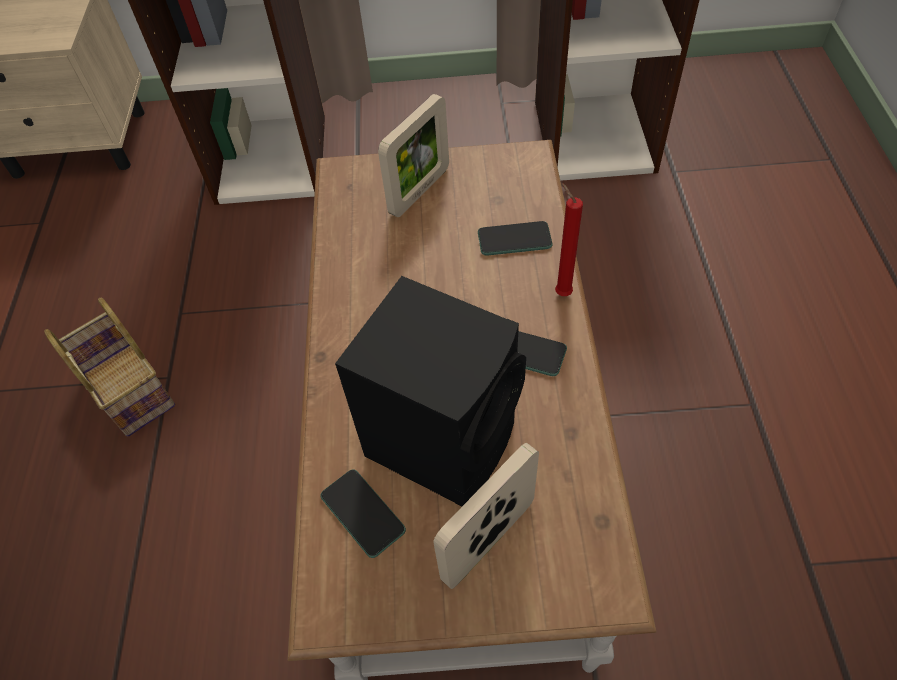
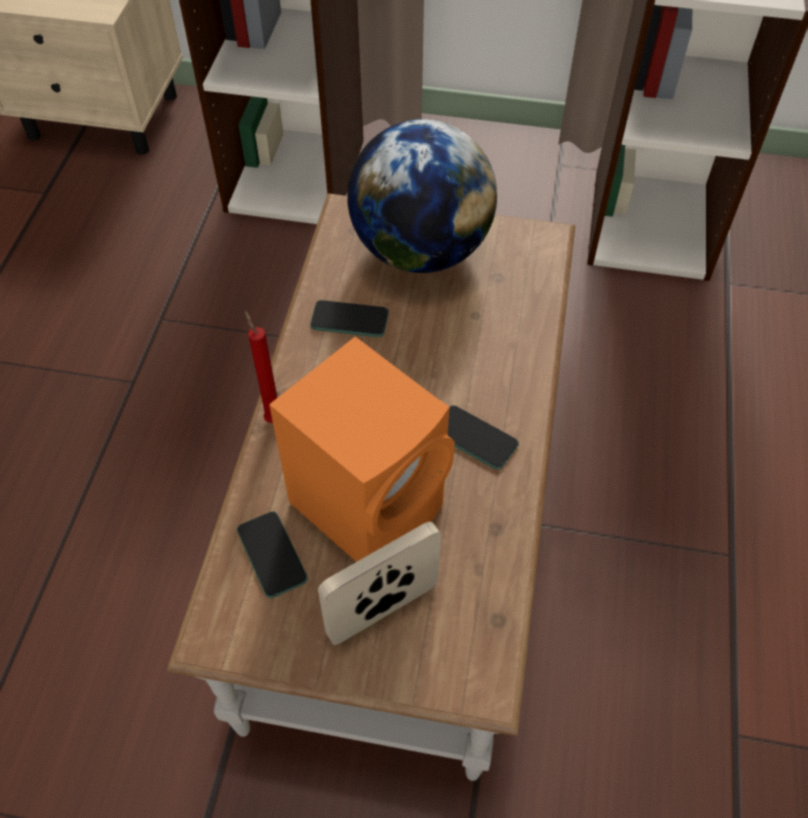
camera: 10 degrees right, 0 degrees up
(132, 390) = (94, 387): basket -> none
(419, 191) = (421, 250): picture frame -> globe
(444, 437) = (371, 502): black speaker -> orange speaker
(514, 239) = (501, 322): phone -> phone (349, 320)
(561, 292) = (531, 387): red candle -> red candle (272, 417)

